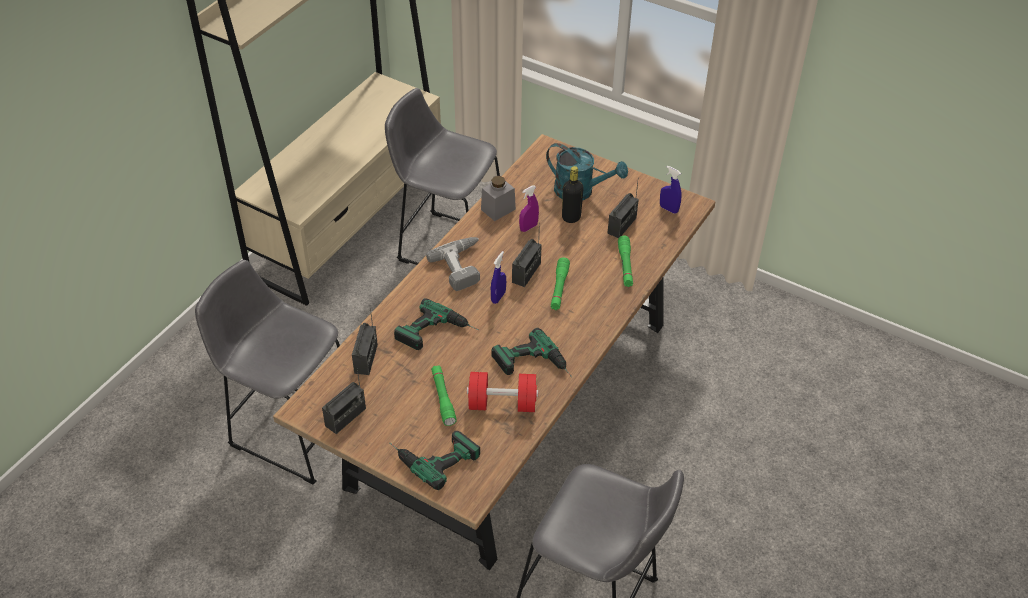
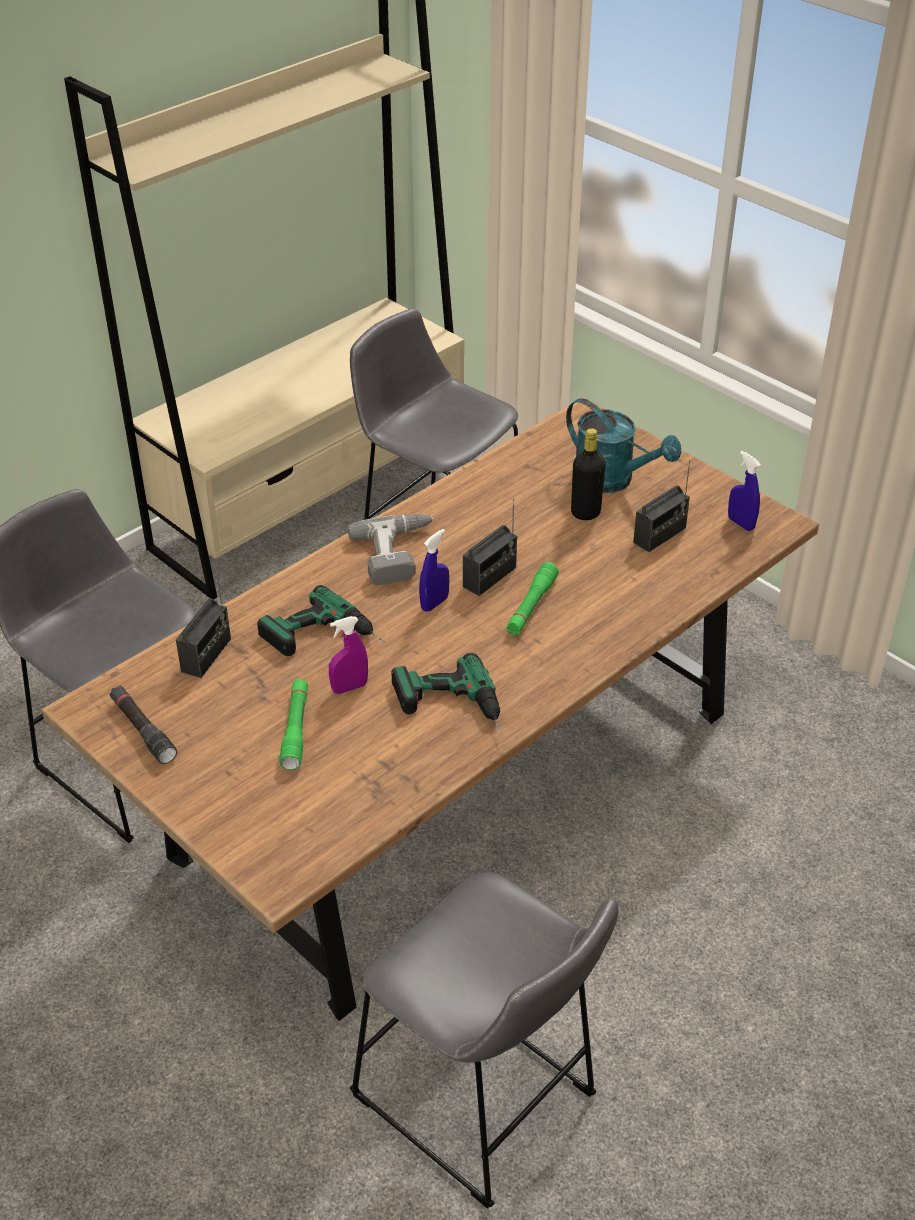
camera: 15 degrees right, 5 degrees down
(345, 417) = (143, 730): radio -> black flashlight
(432, 454) = (248, 806): power drill -> none
(498, 209) = (480, 486): grey jar -> none
(502, 403) = (382, 753): red dumbbell -> none
(528, 227) = (516, 516): purple spray bottle -> purple spray bottle (349, 688)
(625, 265) = (645, 591): green flashlight -> none

